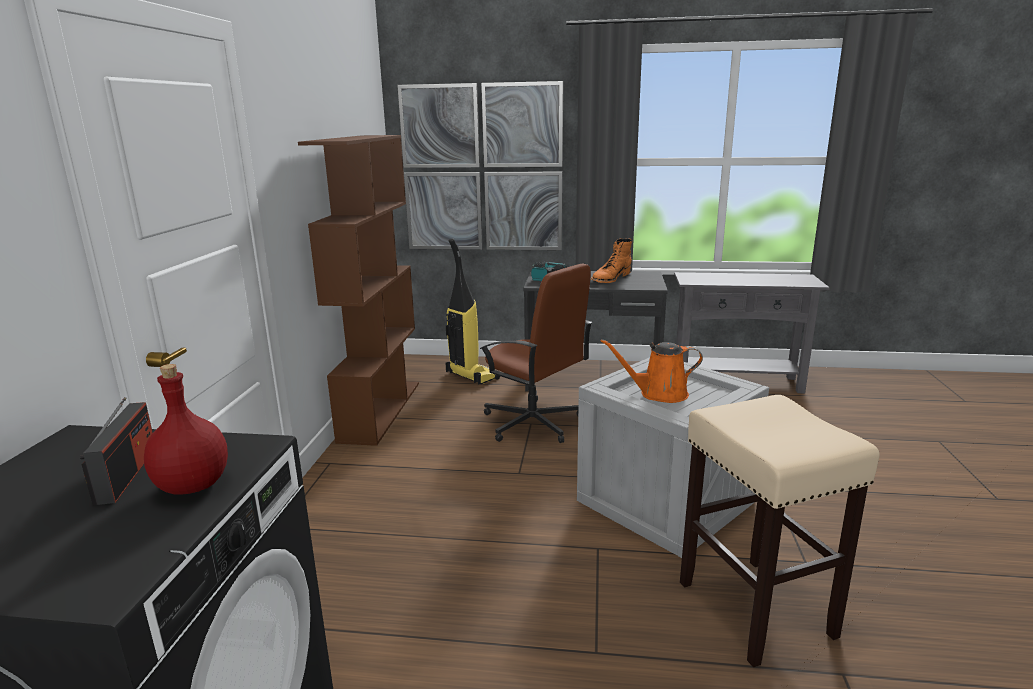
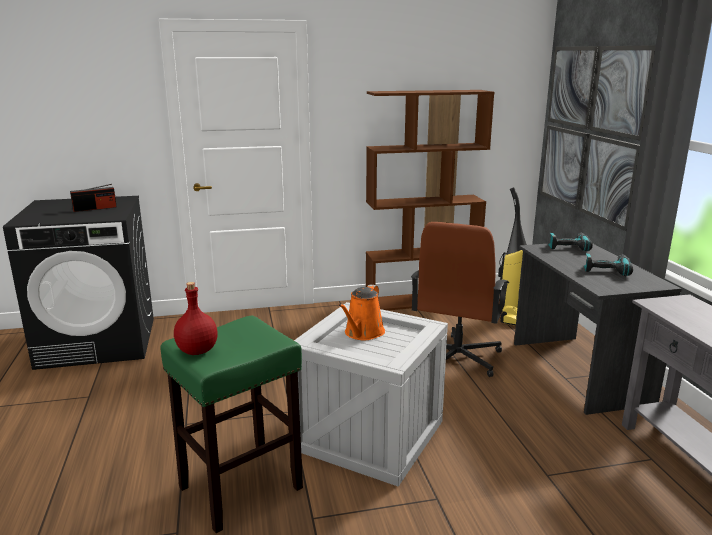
camera: 70 degrees right, 0 degrees up
(192, 486) = (83, 216): red bottle -> red bottle (196, 351)
(610, 278) = (607, 269): orange boot -> power drill
(659, 394) = (363, 333): orange watering can -> orange watering can turned 135 degrees counterclockwise
(753, 607) = (242, 487): beige stool -> green stool

